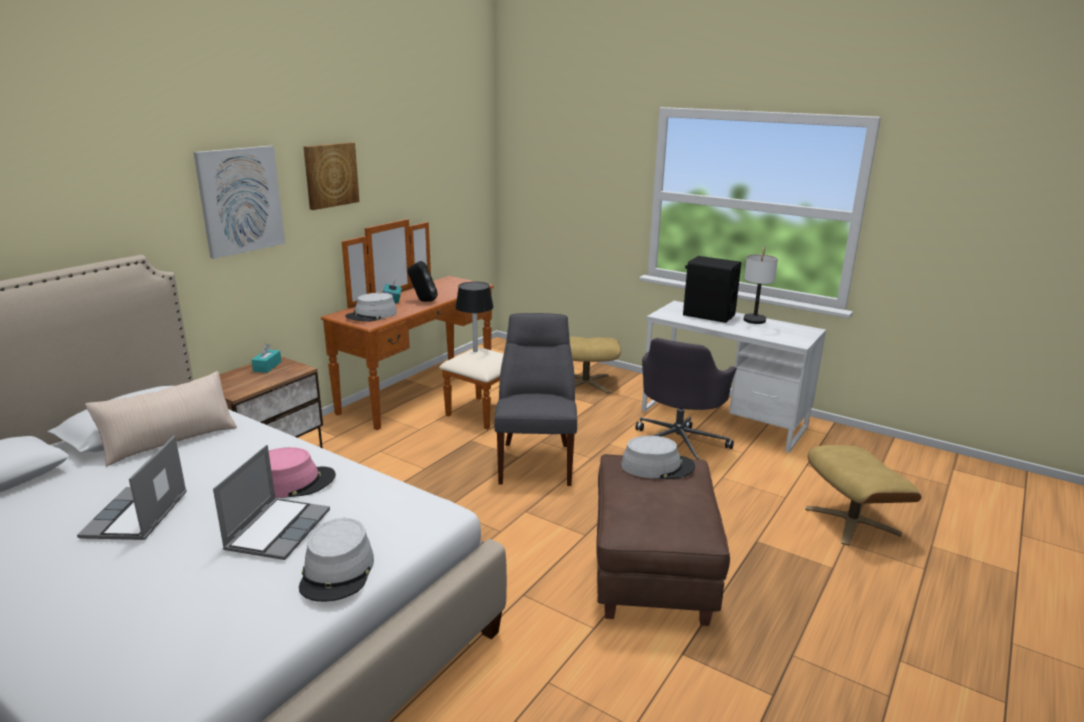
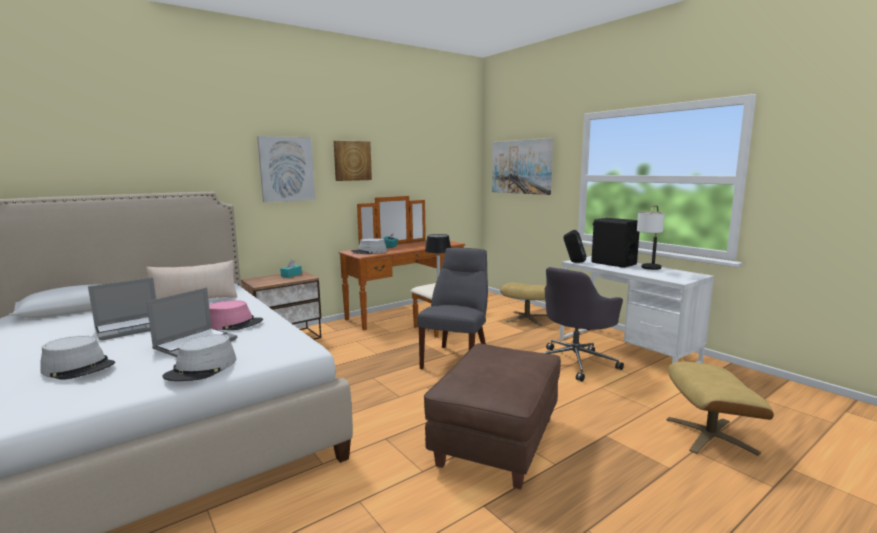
camera: 20 degrees right, 10 degrees down
(137, 516) = (131, 328): laptop -> laptop turned 150 degrees counterclockwise
(422, 301) = (409, 248): black speaker -> black speaker (573, 262)
(561, 169) = (521, 167): none -> picture
(657, 466) = (511, 352): grey hat -> grey hat (79, 367)

